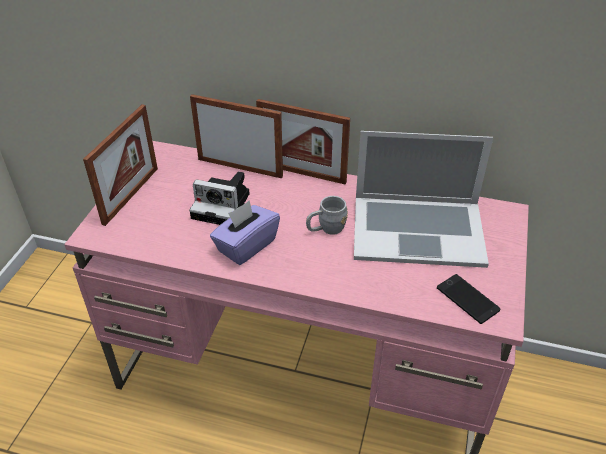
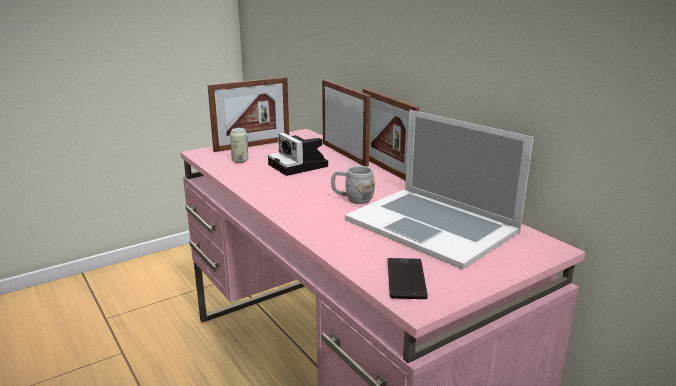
camera: 40 degrees right, 20 degrees down
(153, 226) = (240, 160): none -> can
(246, 246) = (279, 186): purple tissue box -> none

